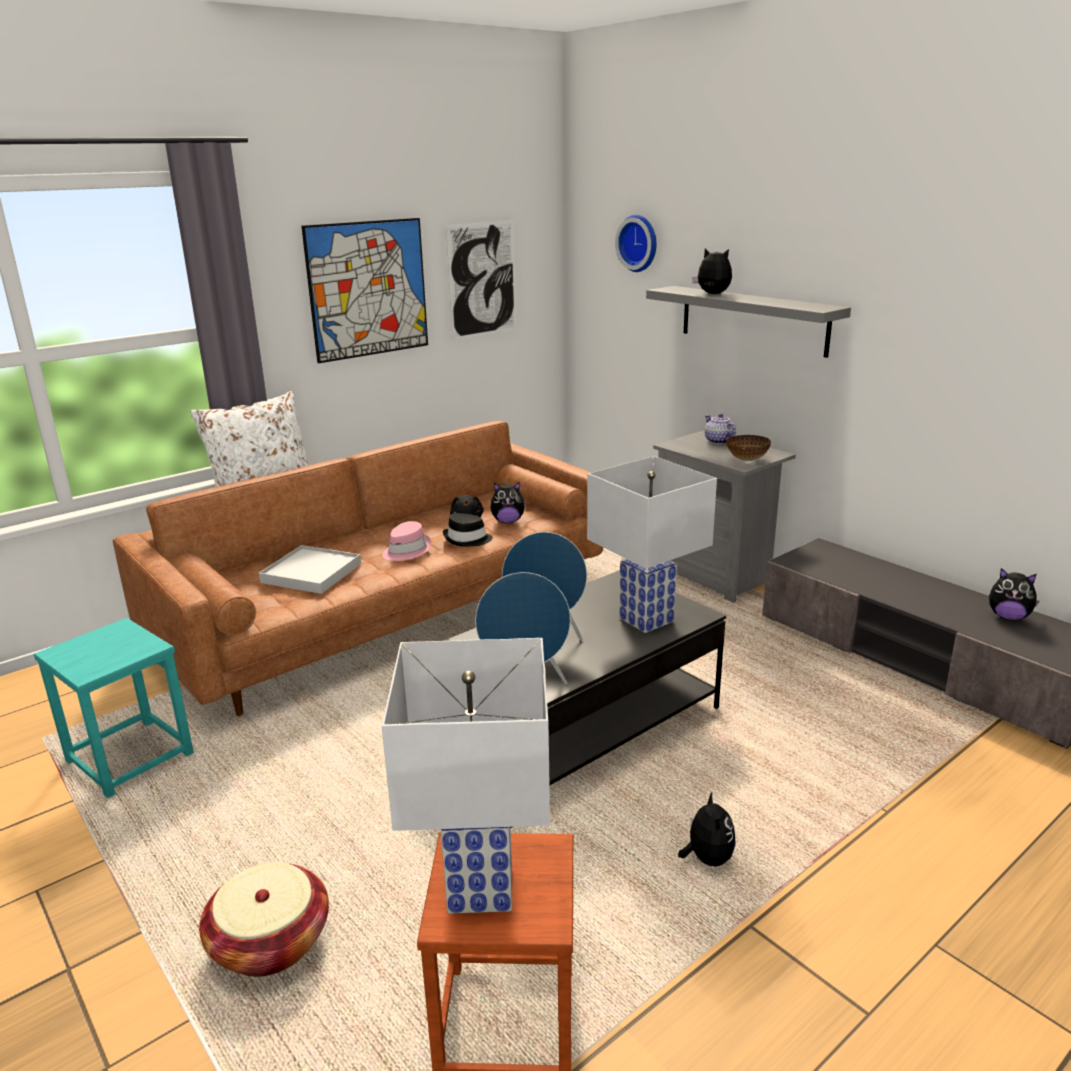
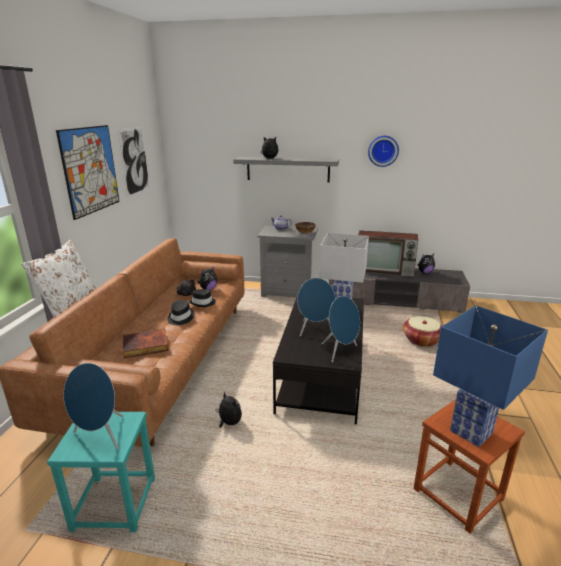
camera: 40 degrees left, 0 degrees up
(101, 651) = (100, 436): none -> blue speaker
(270, 942) = (334, 534): basket -> basket (421, 340)
(311, 573) = (145, 346): white tray -> book
(406, 550) = (180, 318): pink hat -> black hat
(479, 887) = (470, 431): white table lamp -> blue table lamp
(639, 243) = (214, 136): wall clock -> wall clock (383, 151)
(707, 858) = (430, 396): plush toy -> plush toy (229, 423)
(913, 585) = (385, 270): none -> television

